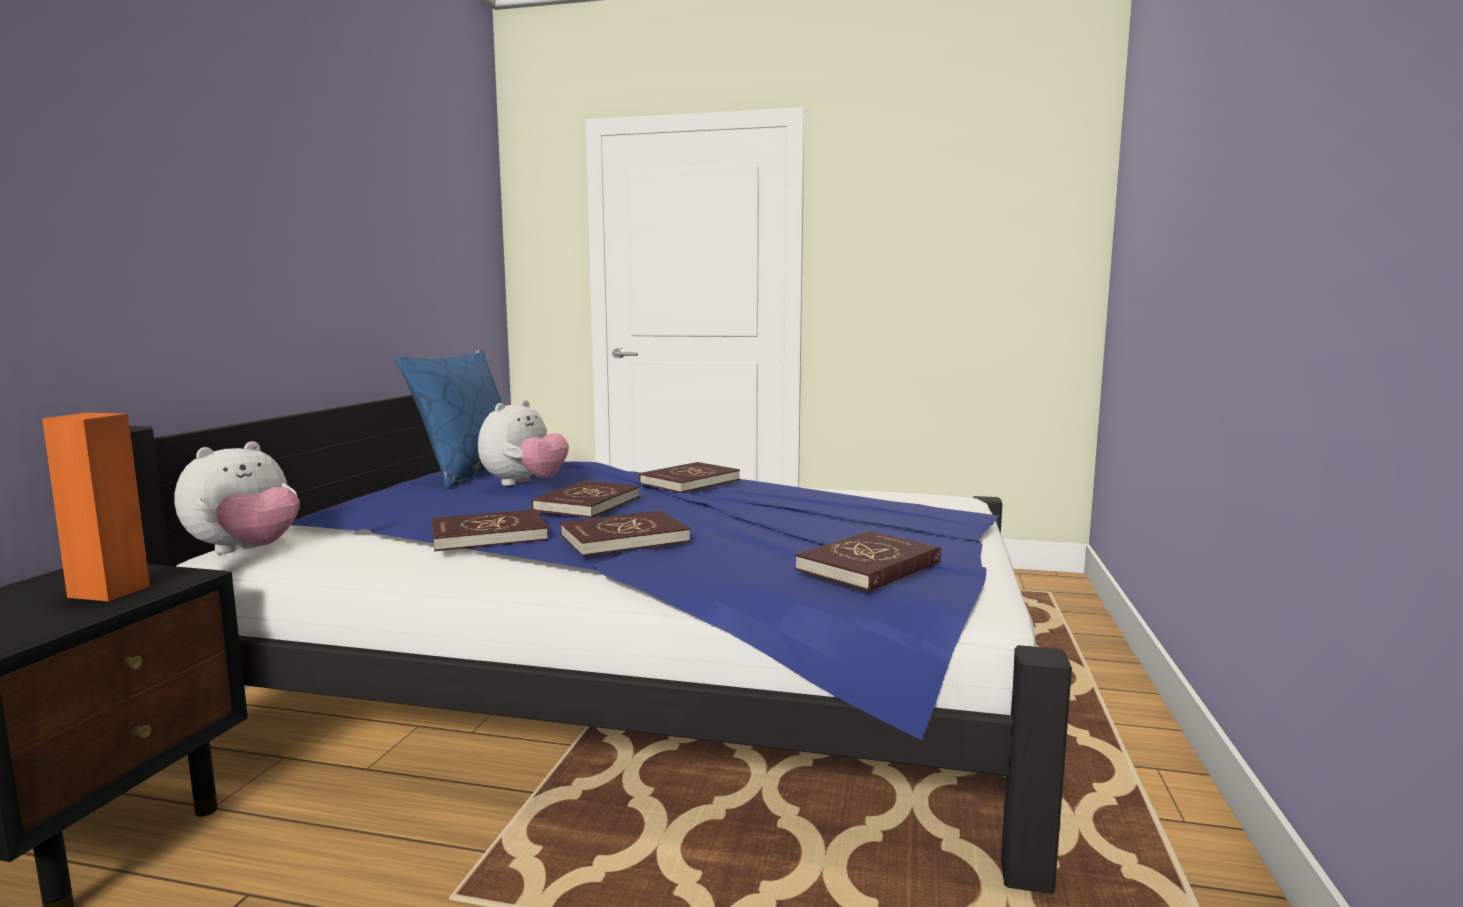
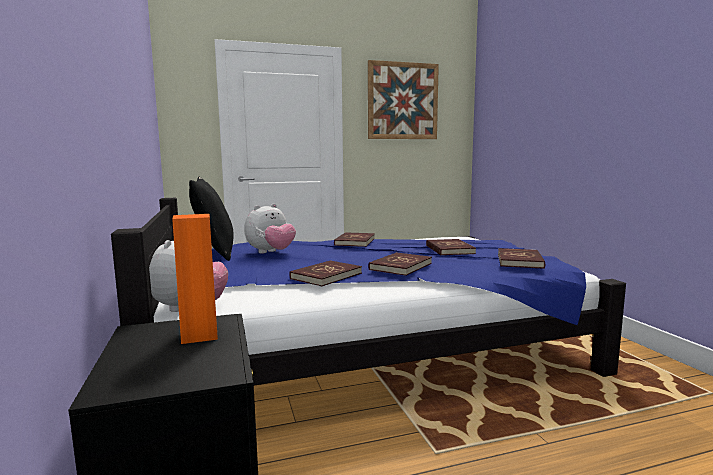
camera: 30 degrees left, 0 degrees up
(469, 473) = (215, 252): blue pillow -> black pillow
(524, 484) = (271, 252): plush toy -> plush toy turned 45 degrees clockwise
(587, 504) = (336, 256): red book -> red book (449, 249)
(932, 203) = (402, 101): none -> picture

